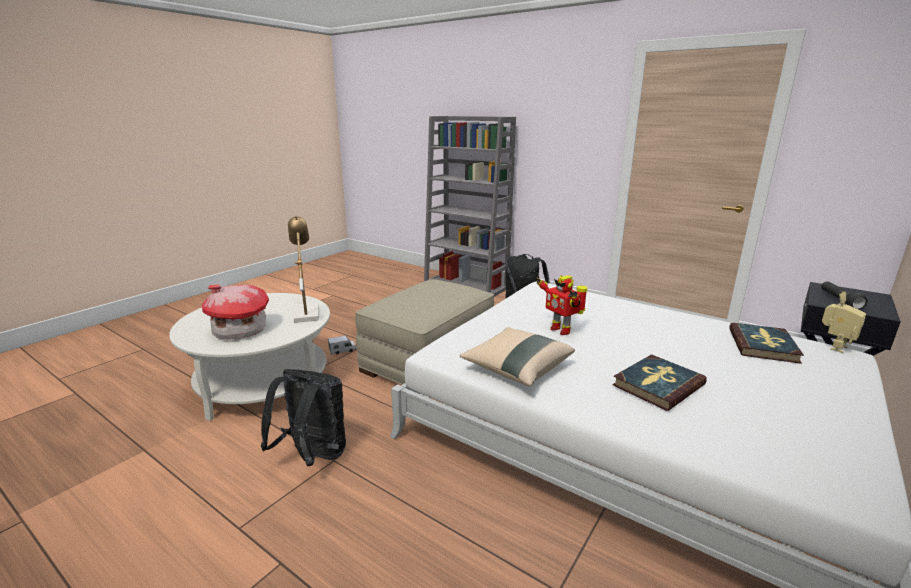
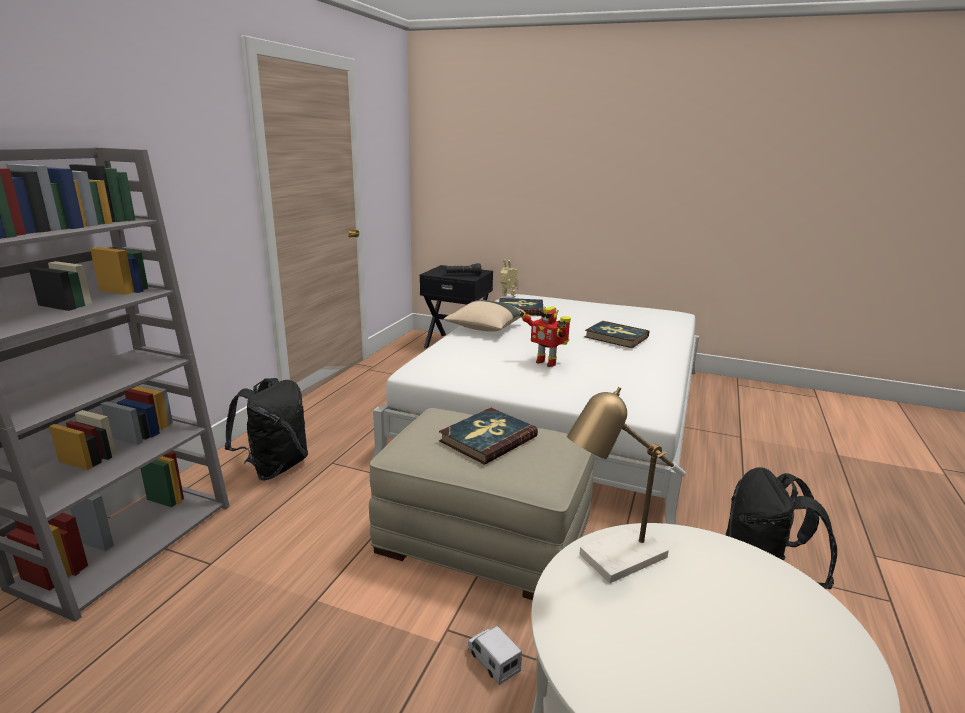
camera: 105 degrees left, 0 degrees up
(239, 331) = (760, 617): toy house -> none
(431, 296) = (487, 439): none -> book
(516, 369) = (641, 378): beige pillow -> beige pillow (485, 328)
(561, 330) = (546, 362): toy robot -> toy robot turned 90 degrees clockwise

